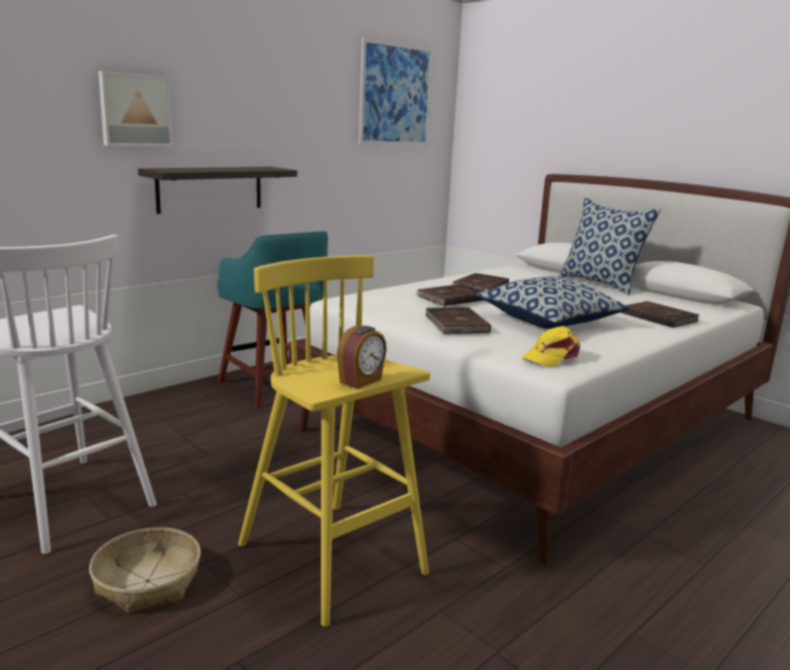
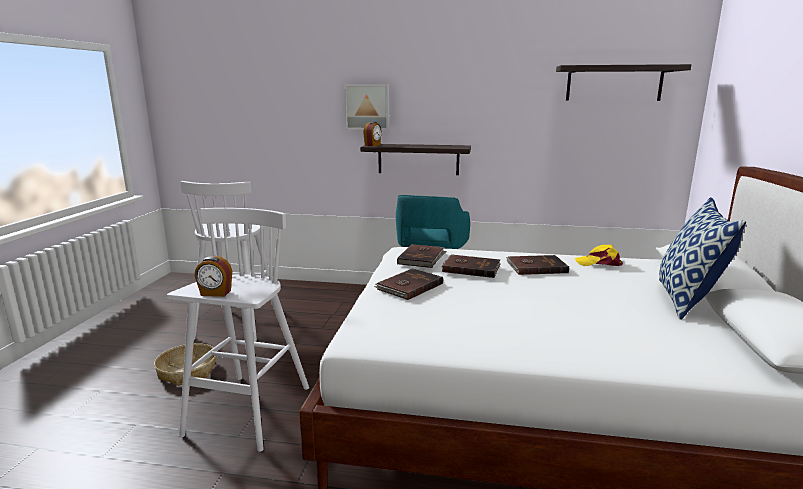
camera: 55 degrees right, 0 degrees up
(166, 170) = (373, 145): none -> alarm clock
(334, 561) = (247, 412): yellow stool -> white stool
(396, 95) = (614, 83): picture -> shelf
(549, 321) = (490, 310): pillow -> none
(551, 357) = (382, 332): yellow cap -> yellow cap (599, 263)
(659, 317) = (623, 349): brown book -> brown book (422, 258)

